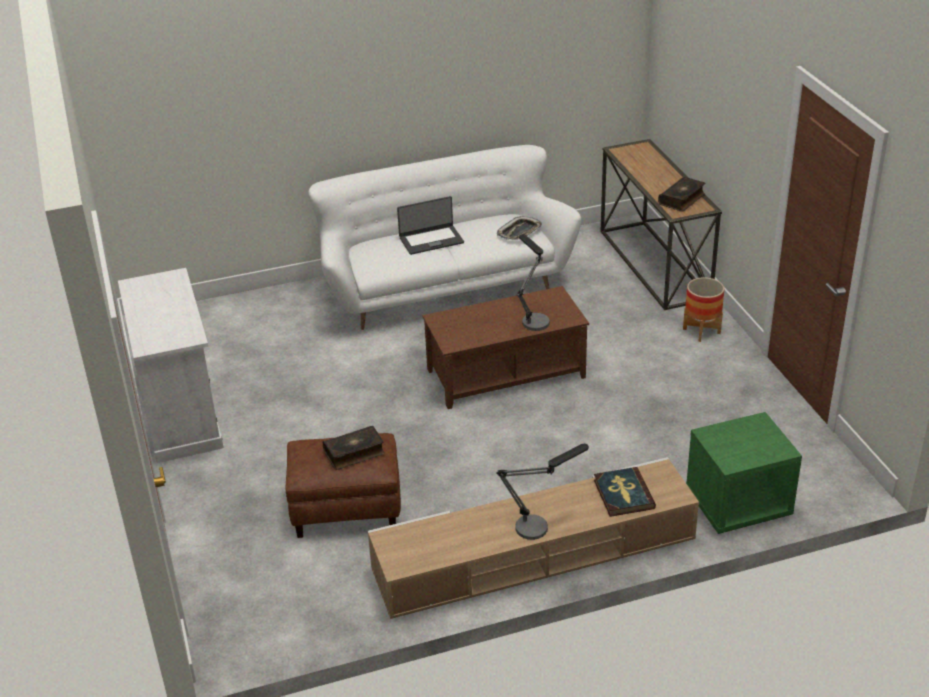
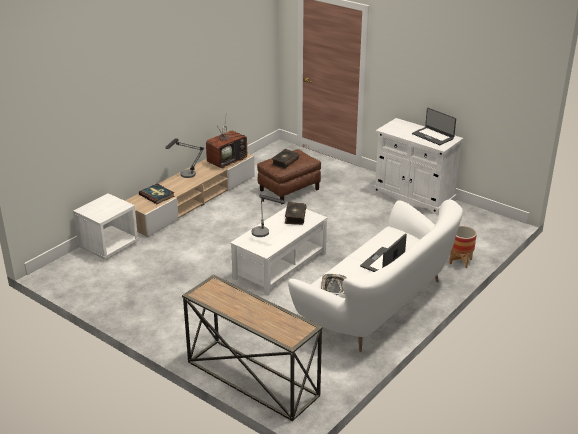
camera: 145 degrees right, 5 degrees down
(151, 298) = (433, 136): none -> laptop
(429, 537) = (227, 160): none -> television
(505, 372) = (280, 266): brown coffee table -> white coffee table
(682, 199) = (218, 295): book -> book (295, 217)
(701, 331) = (181, 334): planter -> planter (460, 261)
(737, 505) = (109, 246): green nightstand -> white nightstand

